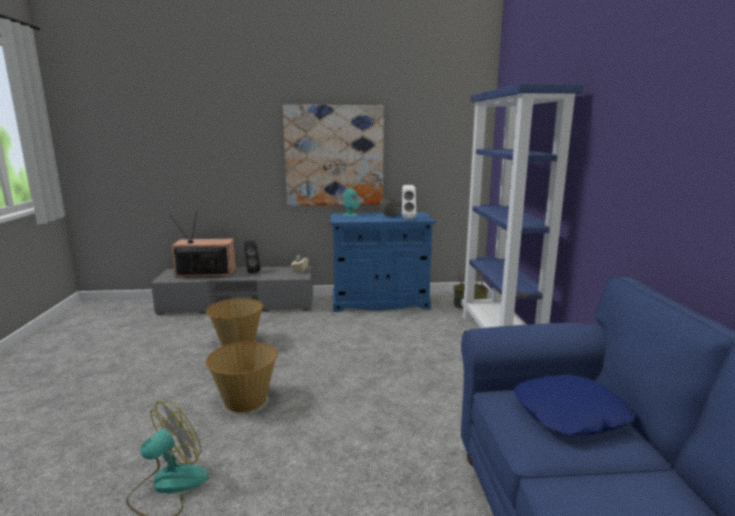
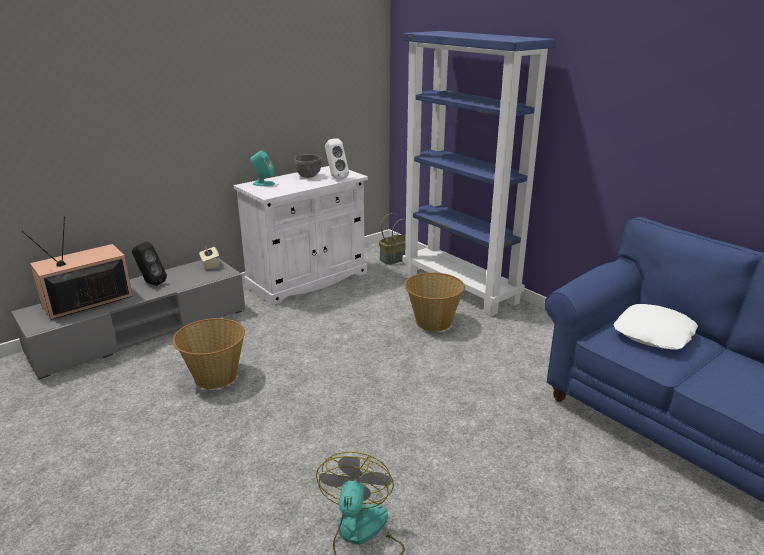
camera: 35 degrees left, 10 degrees up
(245, 400) = (315, 430): basket -> basket (433, 322)
(334, 156) = (228, 110): picture -> none
(380, 302) = (307, 279): blue cabinet -> white cabinet
(570, 414) = (654, 334): blue pillow -> white pillow

